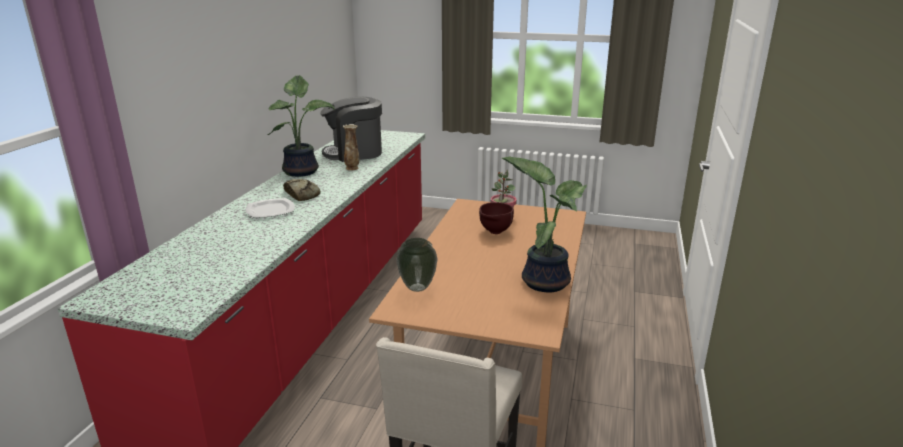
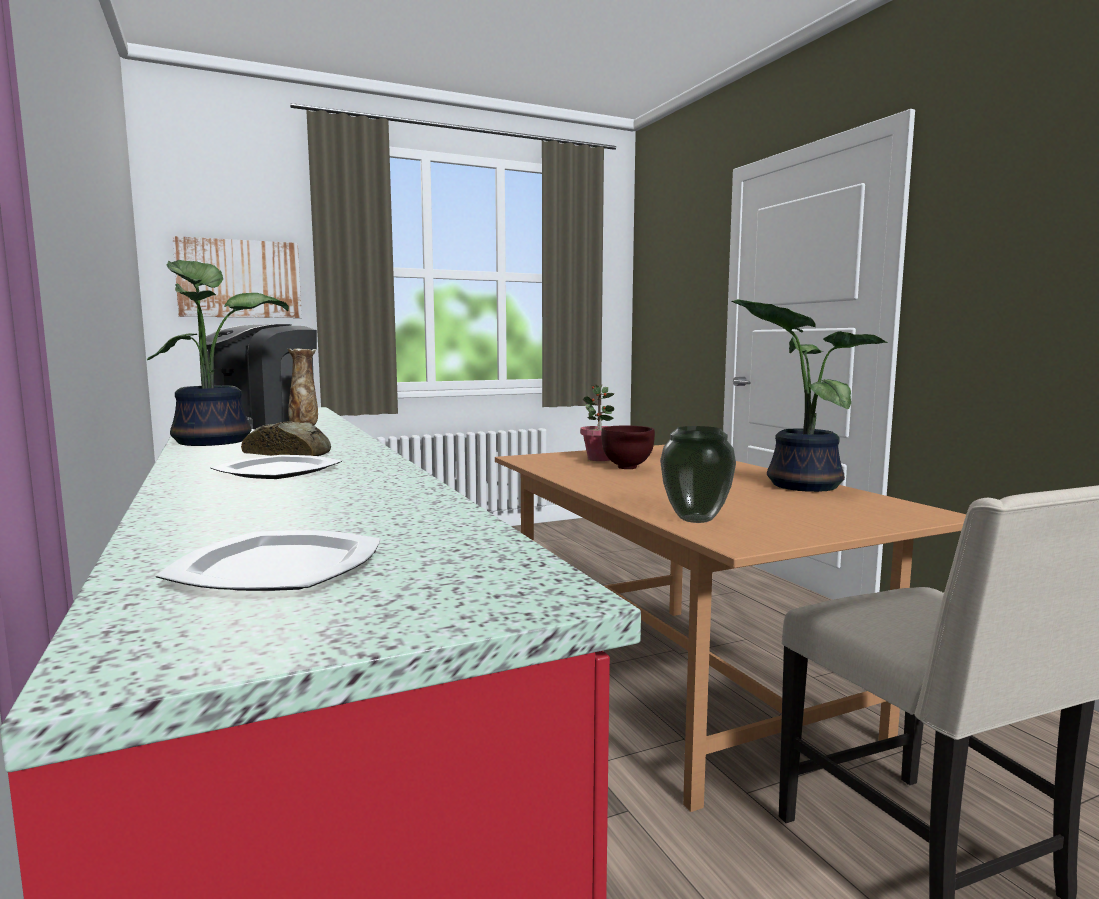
camera: 40 degrees left, 15 degrees down
(164, 275) = (276, 568): none -> plate
(403, 40) = (239, 279): none -> picture

